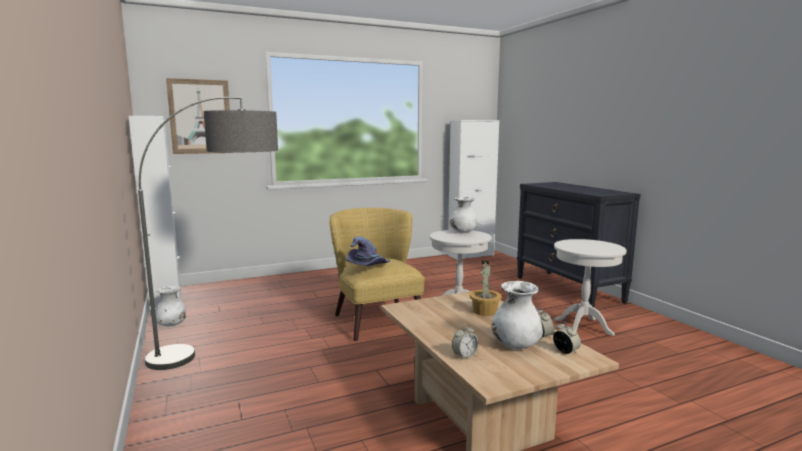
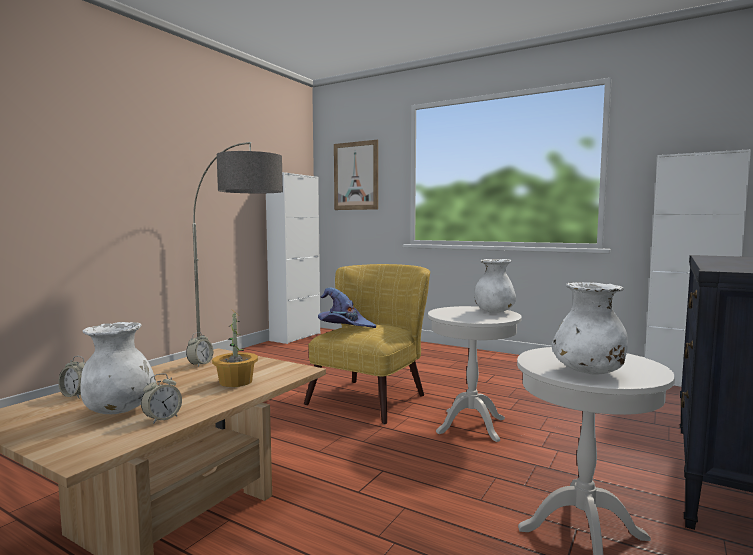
camera: 55 degrees right, 5 degrees down
(171, 325) = (261, 349): white vase -> white vase (588, 372)
(565, 351) = (105, 438): alarm clock -> alarm clock (200, 364)

